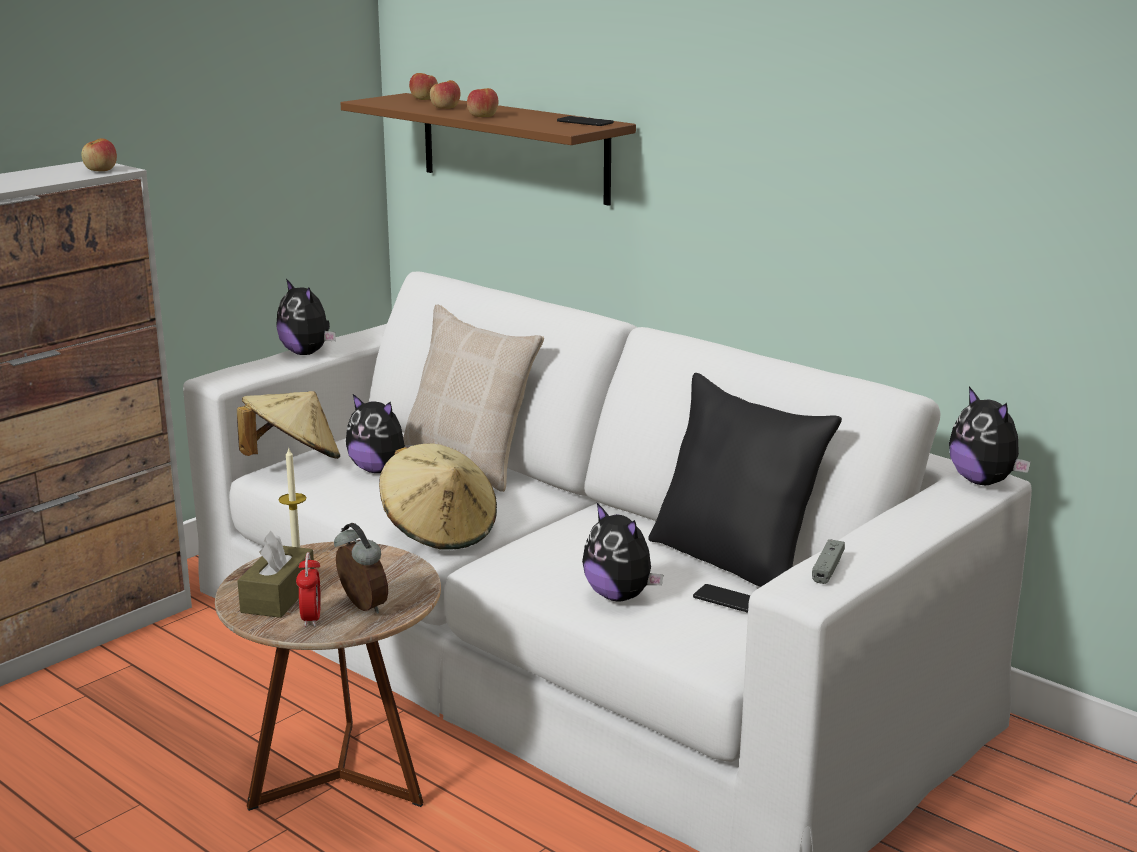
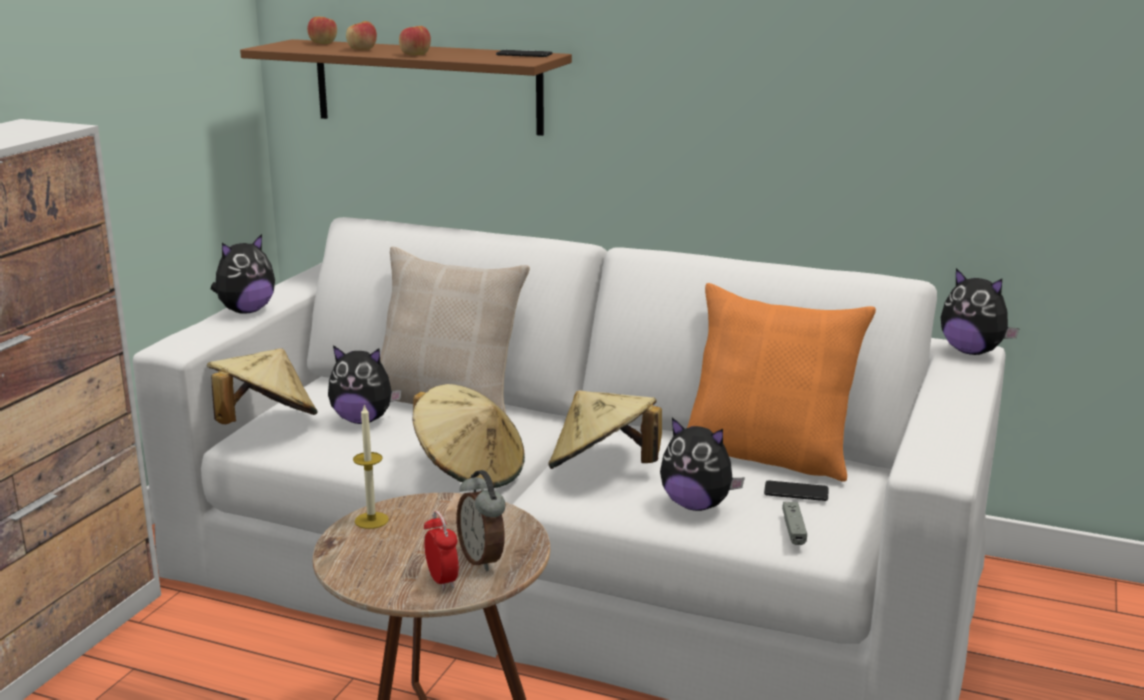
camera: 20 degrees left, 0 degrees up
(101, 170) = (47, 129): apple -> none
(278, 596) = (387, 563): brown tissue box -> none
(307, 353) = (246, 311): plush toy -> plush toy turned 75 degrees counterclockwise
(361, 607) = (483, 559): alarm clock -> alarm clock turned 150 degrees counterclockwise
(561, 548) = (602, 469): none -> beige hat
(735, 560) = (769, 454): black pillow -> orange pillow
(827, 568) = (935, 446): grey game controller -> grey game controller (793, 529)

